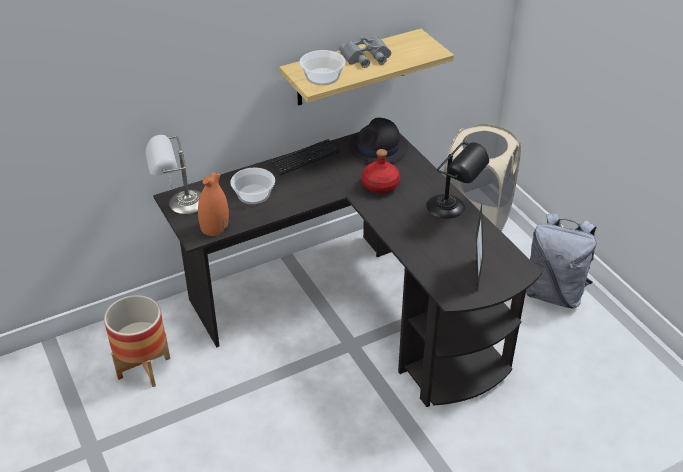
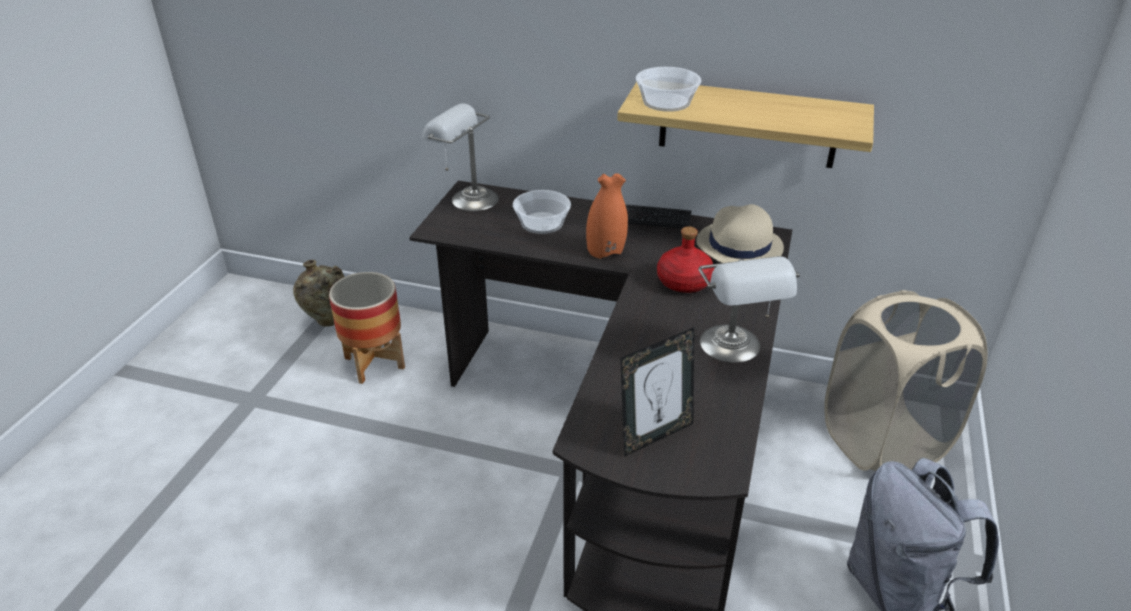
camera: 45 degrees right, 5 degrees down
(66, 365) = (328, 322): none -> beige vase
(215, 228) = (462, 232): orange vase -> orange vase (606, 251)
(366, 57) = (750, 105): grey binoculars -> none
(378, 147) = (739, 246): black hat -> beige hat
(453, 208) = (736, 351): black table lamp -> white table lamp

